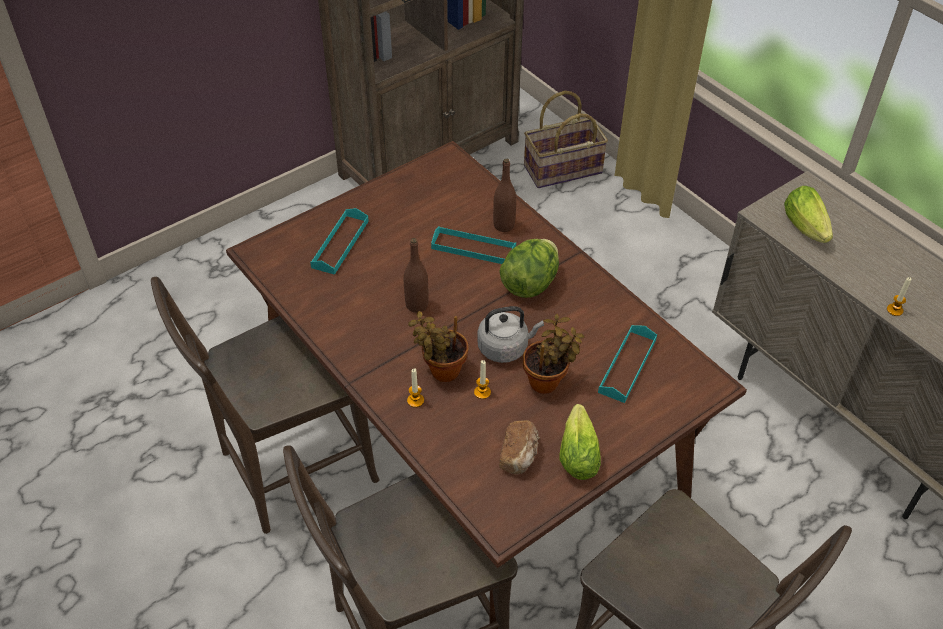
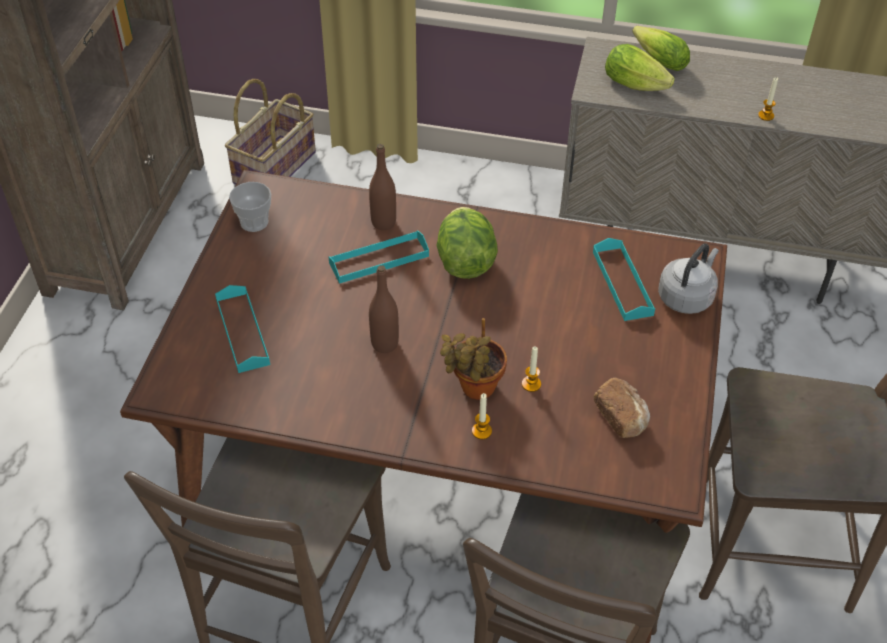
camera: 40 degrees left, 0 degrees up
(421, 178) = (254, 222): none -> cup
(505, 347) = (507, 332): grey kettle -> grey kettle (686, 296)
(547, 381) = (574, 338): potted plant -> none
(578, 451) = (663, 380): lettuce -> lettuce (657, 59)

